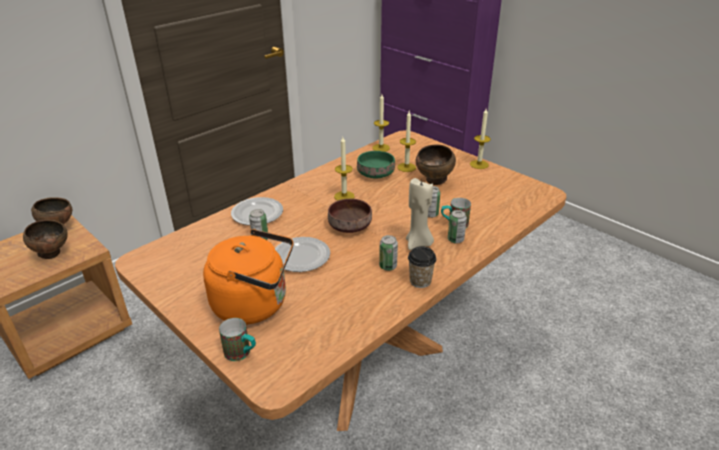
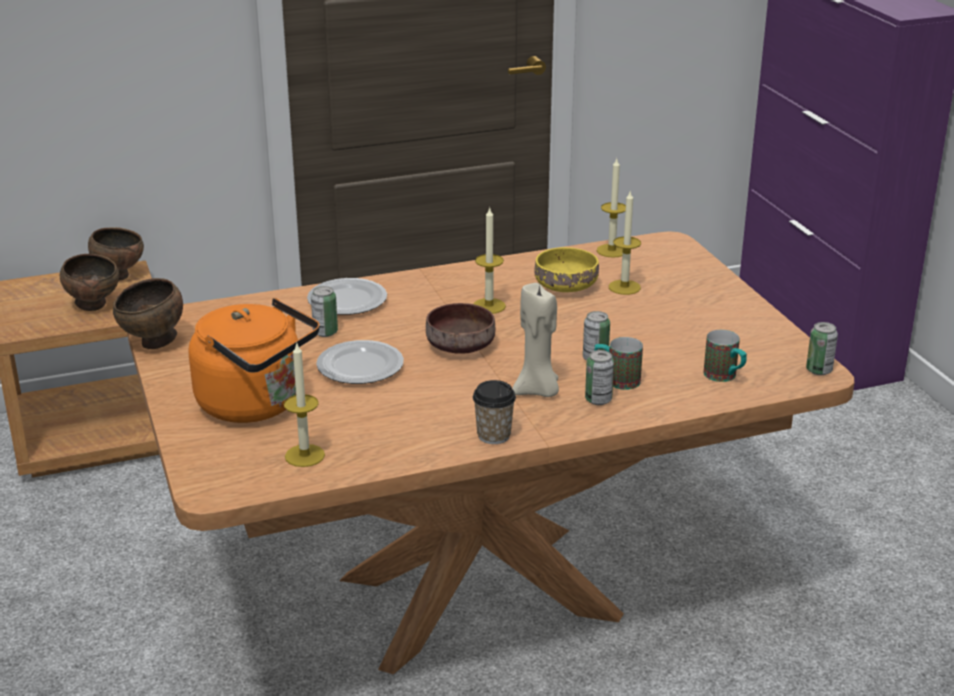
camera: 25 degrees right, 5 degrees down
(241, 354) = (199, 450): mug -> mug (725, 377)
(375, 173) = (566, 285): green bowl -> yellow bowl
(388, 266) = (466, 407): can -> can (819, 370)
(434, 182) = (648, 317): brown bowl -> brown bowl (154, 344)
(479, 164) = (750, 308): candle -> candle (304, 455)

